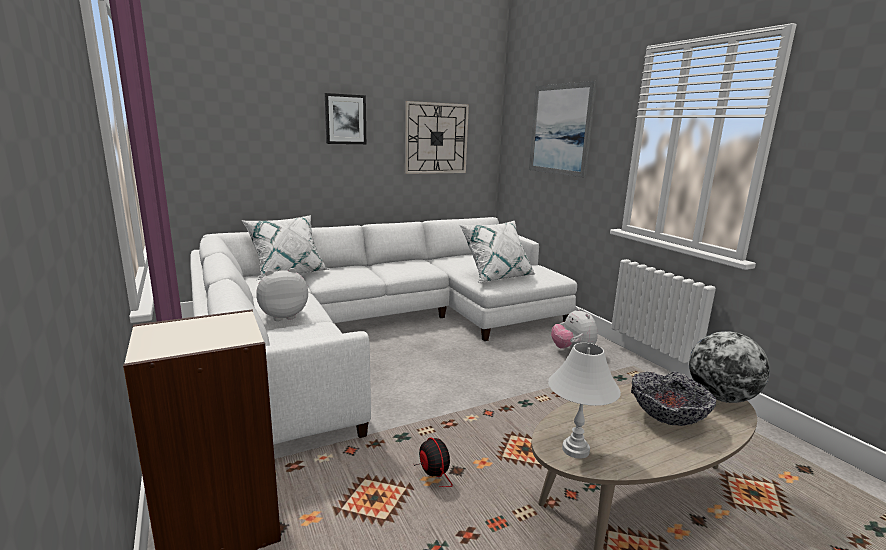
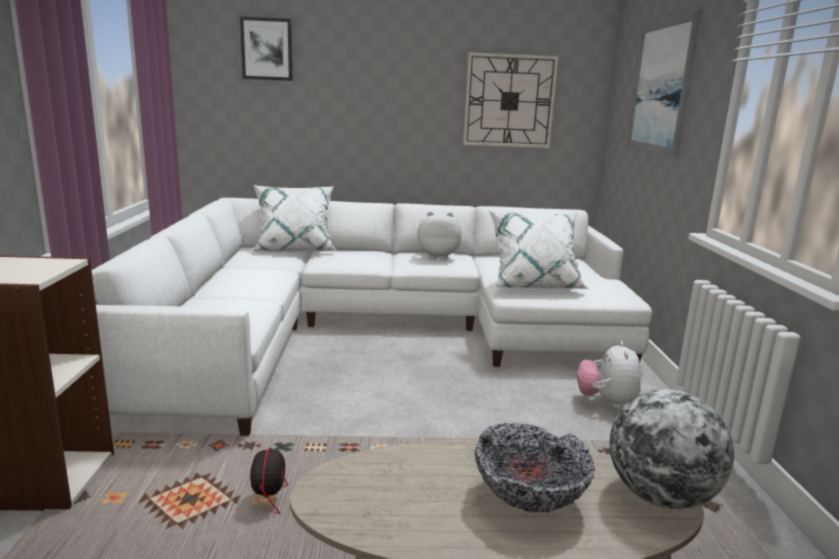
camera: 25 degrees right, 0 degrees up
(283, 316) = (233, 289): plush toy -> plush toy (437, 256)
(345, 119) = (389, 75): picture -> picture (267, 49)
(575, 449) = (346, 496): white table lamp -> none

